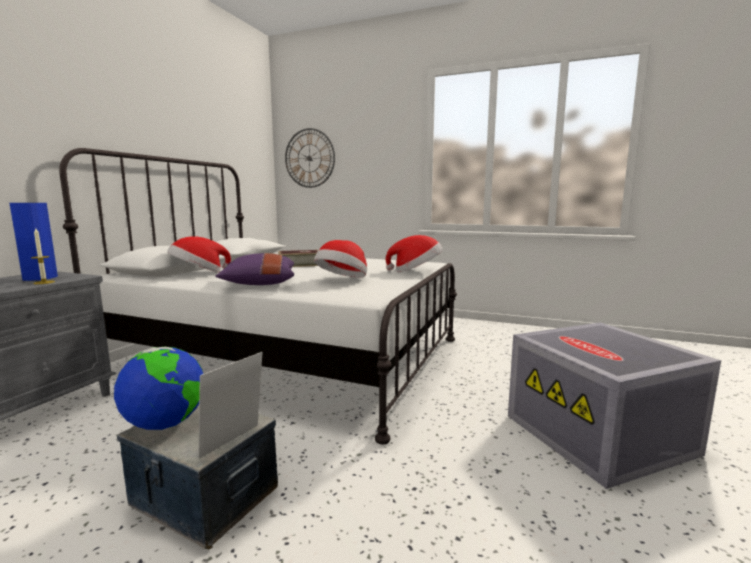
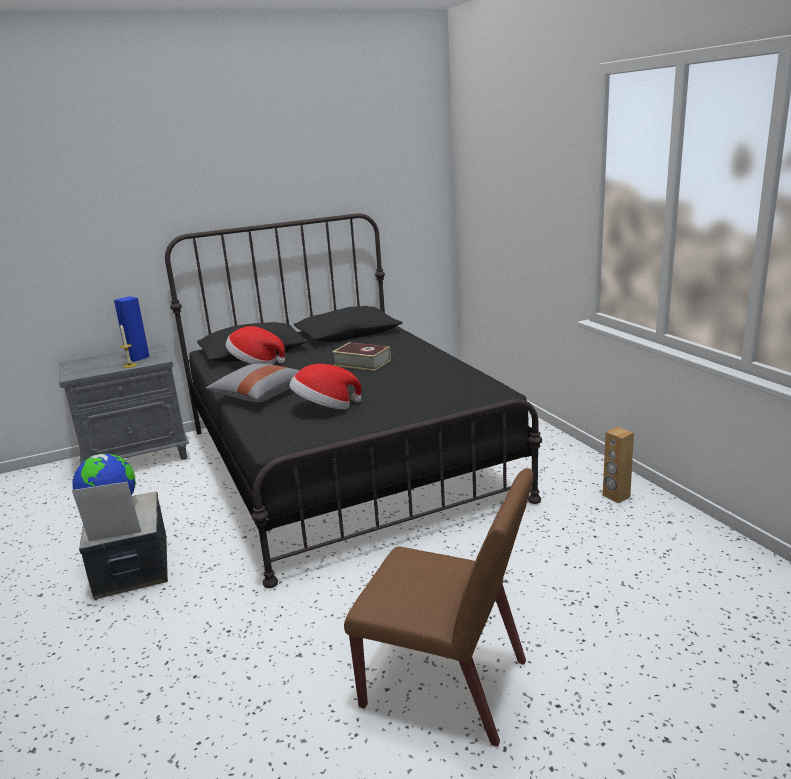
camera: 45 degrees right, 10 degrees up
(259, 283) = (258, 395): purple pillow -> grey pillow
(289, 355) = (344, 462): white bed -> black bed
(309, 158) = (481, 189): wall clock -> none
(416, 271) = (431, 408): hat -> none
(480, 328) = (616, 496): none -> brown speaker
(601, 435) = (447, 685): grey storage box -> brown chair

